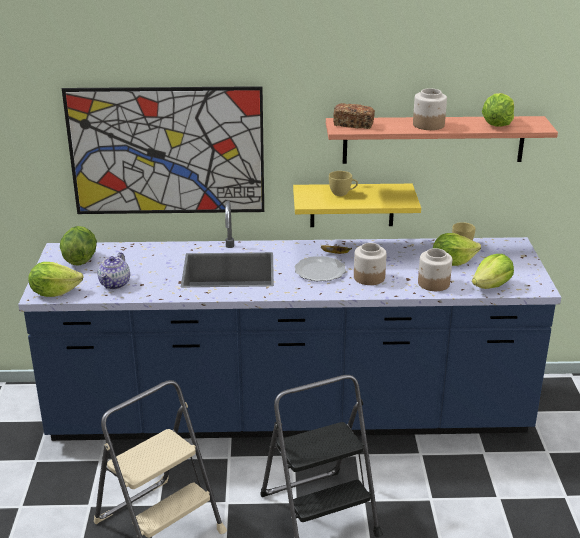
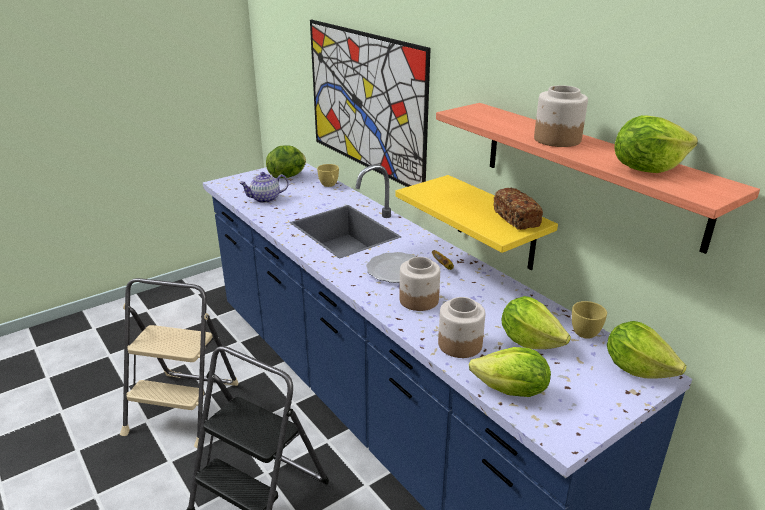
camera: 55 degrees right, 0 degrees up
(54, 292) = (230, 186): lettuce -> lettuce (637, 368)
(342, 193) = (465, 199): yellow cup -> yellow cup (329, 185)
(353, 124) = (482, 114): bread -> bread (516, 219)

